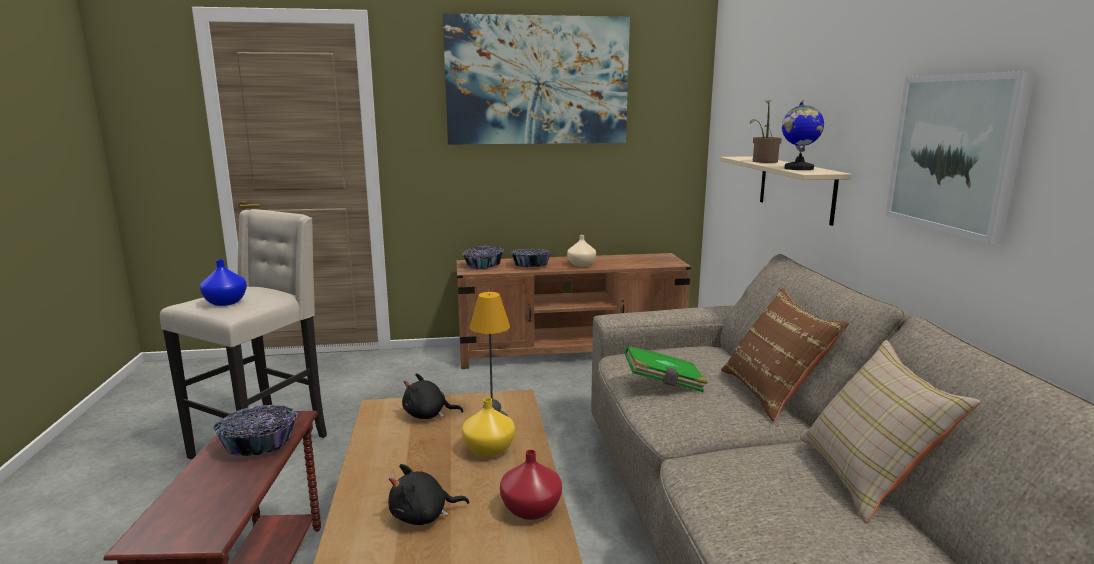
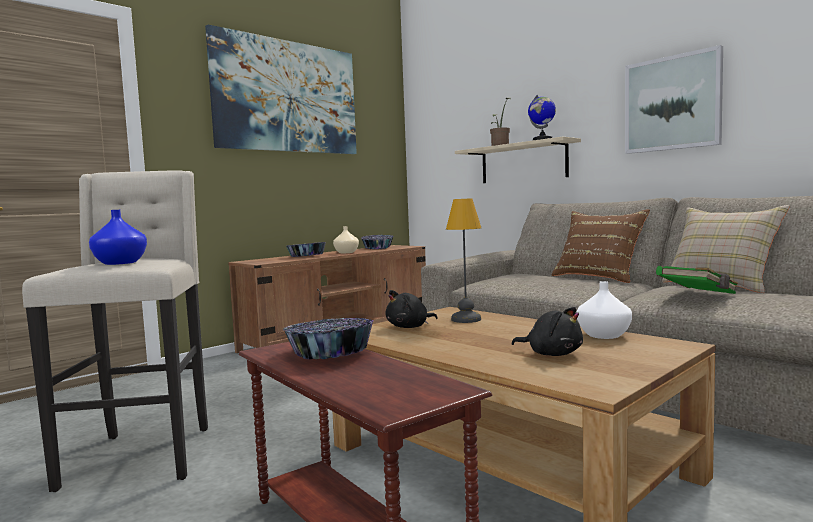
camera: 35 degrees left, 10 degrees down
(423, 516) = (551, 354): black plush toy -> black plush toy turned 90 degrees counterclockwise
(483, 265) = (264, 260): bowl -> bowl (377, 248)
(490, 449) = (502, 327): yellow vase -> none
(530, 508) = (602, 335): red vase -> white vase
(663, 383) = (538, 282): green book -> green book (698, 296)

